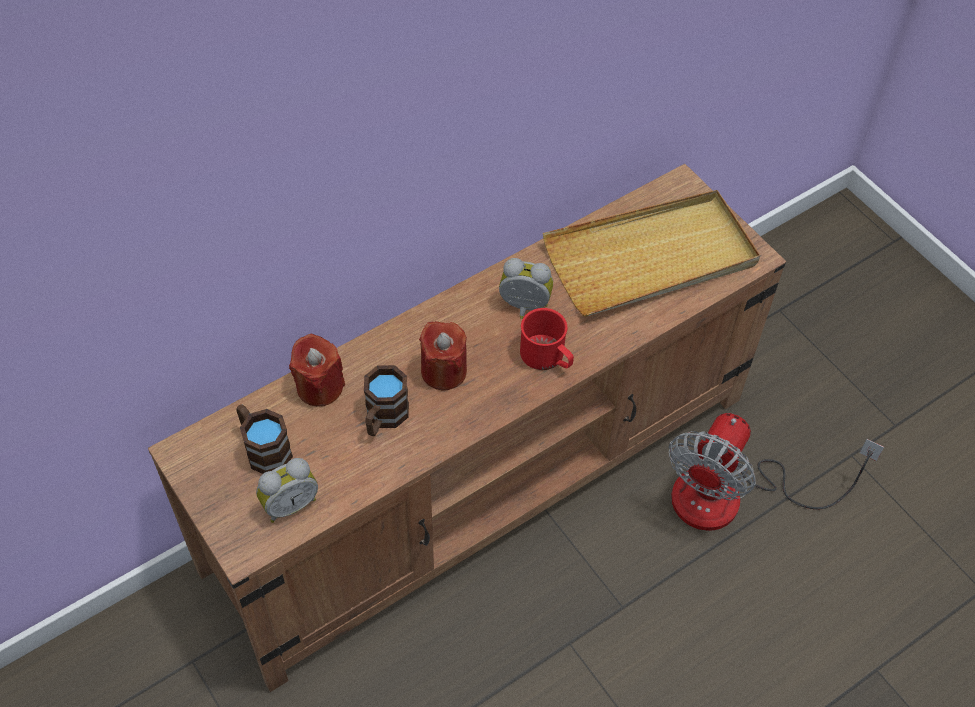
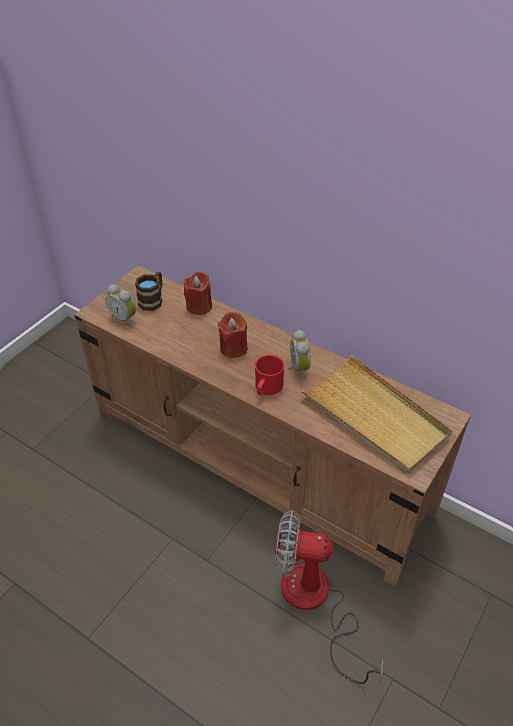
camera: 70 degrees right, 10 degrees down
(383, 418) = (191, 335): brown mug -> none

